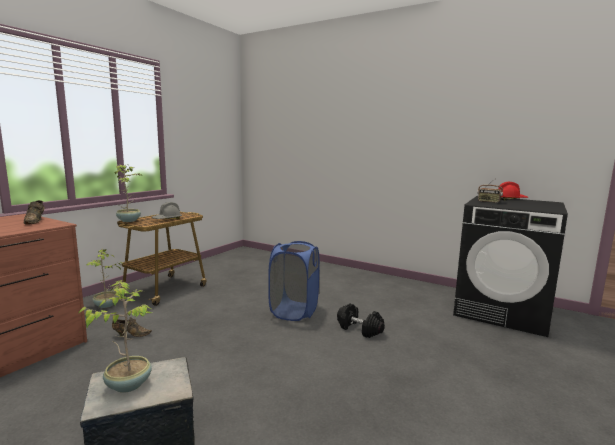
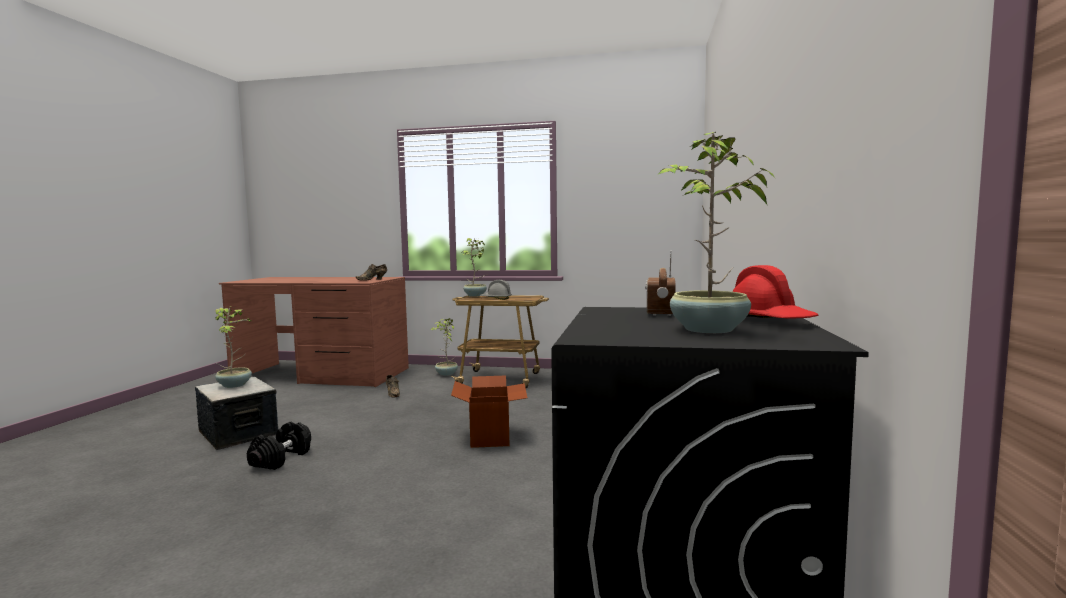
camera: 70 degrees right, 5 degrees down
(294, 311) = (491, 437): blue laundry basket -> cardboard box
(359, 329) = (460, 480): black dumbbell -> black dumbbell (281, 459)
(532, 203) = (708, 330): none -> potted plant

